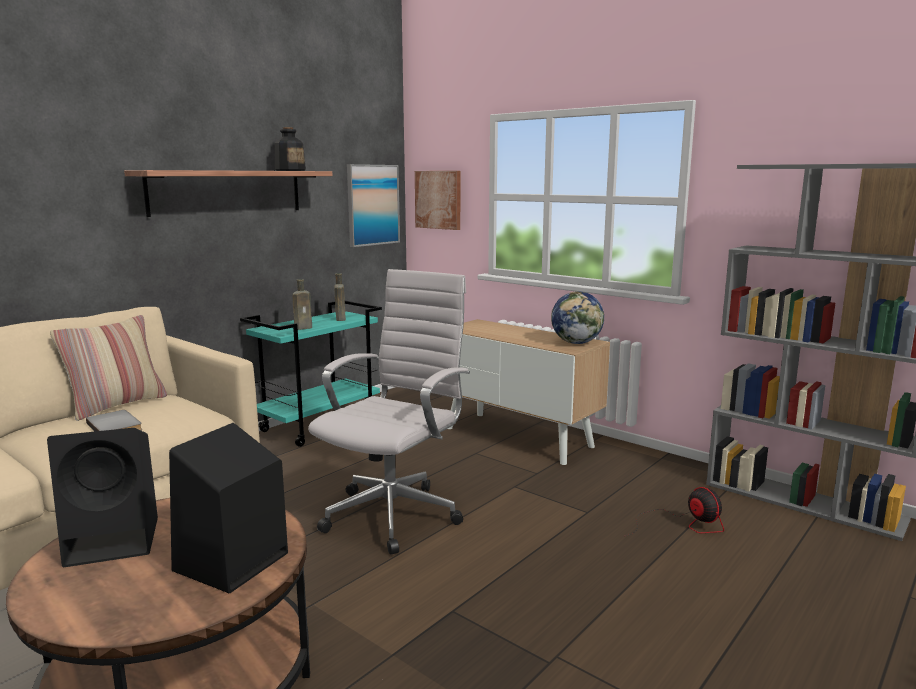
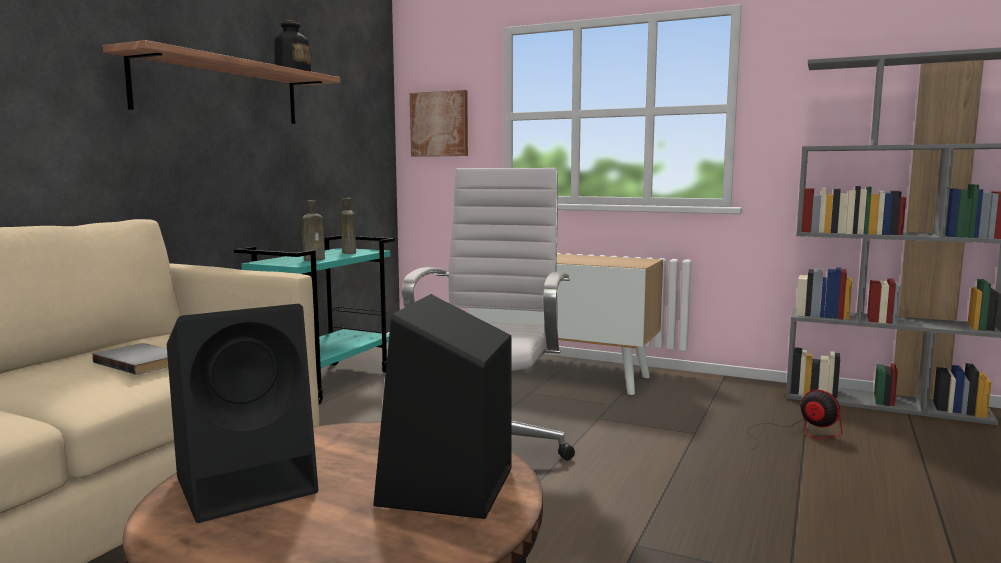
camera: 15 degrees left, 5 degrees down
(117, 405) = (117, 344): pillow -> none
(372, 205) = (366, 128): picture -> none
(577, 343) = (632, 261): globe -> none

